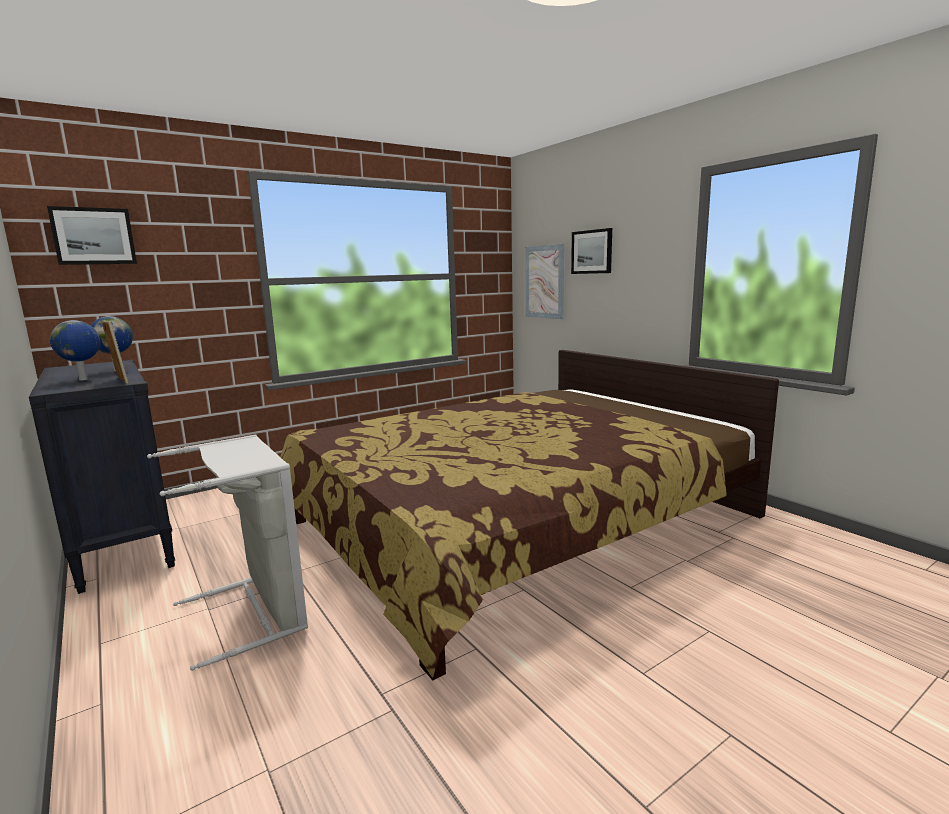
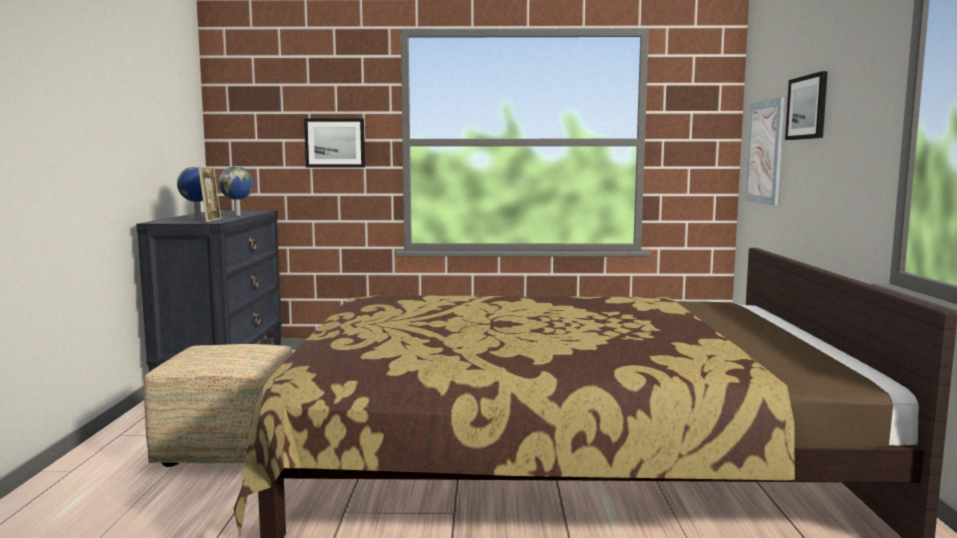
camera: 35 degrees right, 5 degrees down
(94, 236) = (262, 97): picture -> picture (335, 143)
(255, 611) = (228, 449): grey laundry basket -> ottoman

